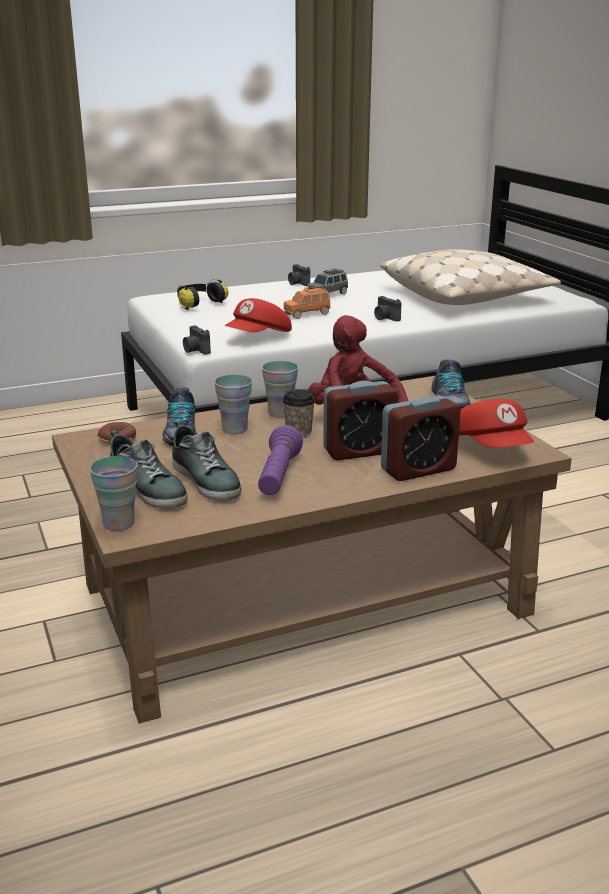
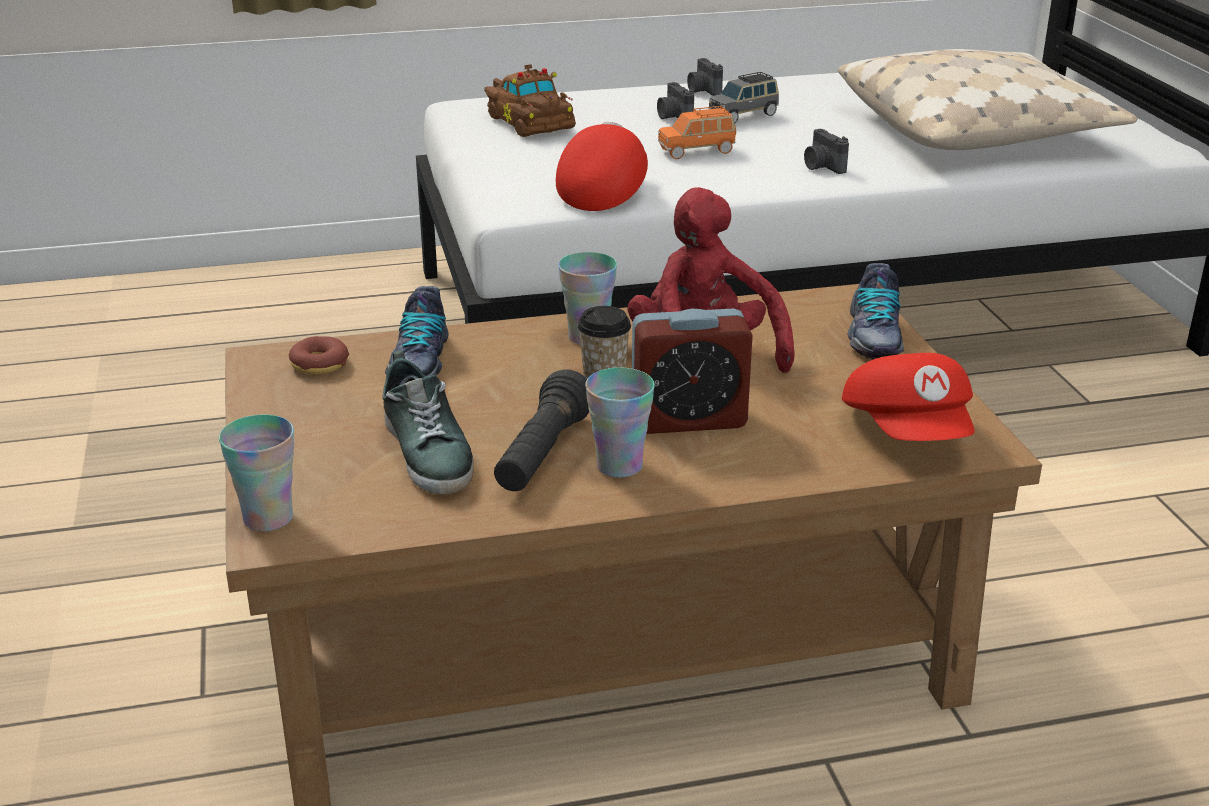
camera: 10 degrees right, 5 degrees up
(149, 489) = (335, 459): shoe -> none
(195, 350) = (494, 209): camera -> camera (673, 117)
(198, 304) = (530, 121): headphones -> brown toy car
(235, 429) = (505, 361): cup -> cup (619, 466)
(259, 337) = (603, 191): red cap -> red cap turned 150 degrees clockwise
(278, 476) = (543, 455): purple flashlight -> black flashlight
(418, 469) = (772, 463): alarm clock -> none

